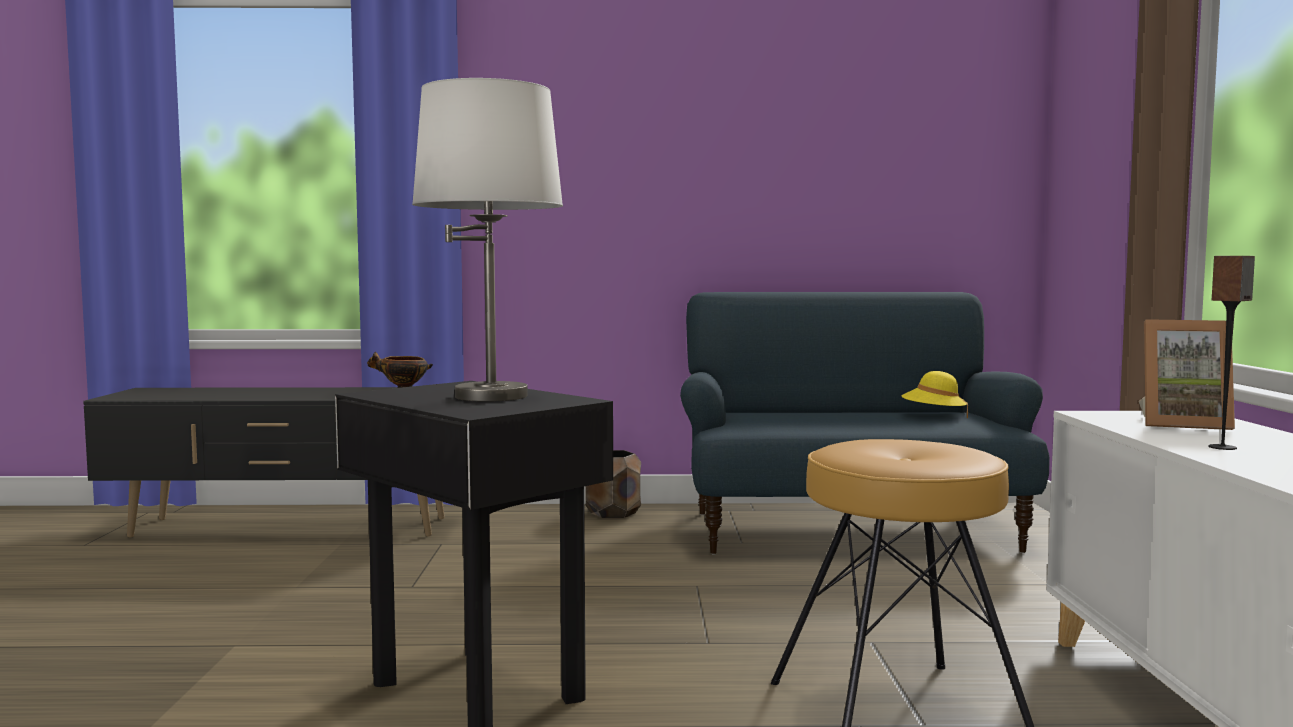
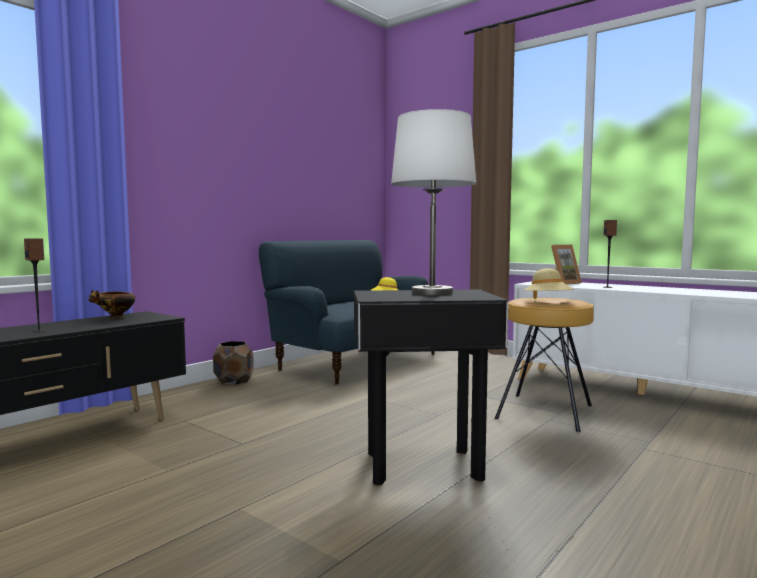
camera: 50 degrees left, 0 degrees up
(292, 395) = (39, 331): none -> speaker
(875, 452) = (548, 301): none -> beige hat

